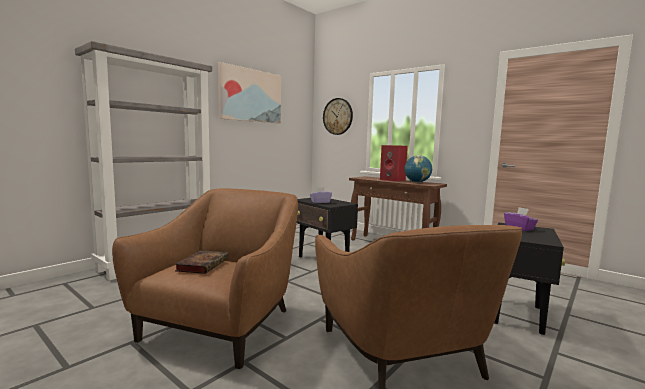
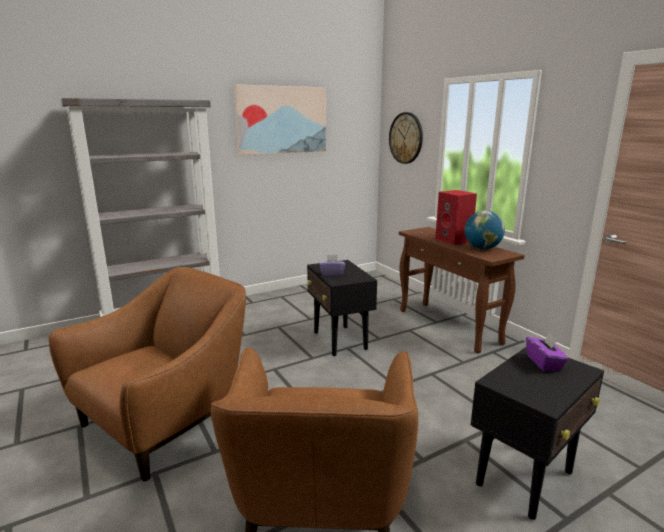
camera: 20 degrees right, 10 degrees up
(203, 264) = (135, 362): book -> none

